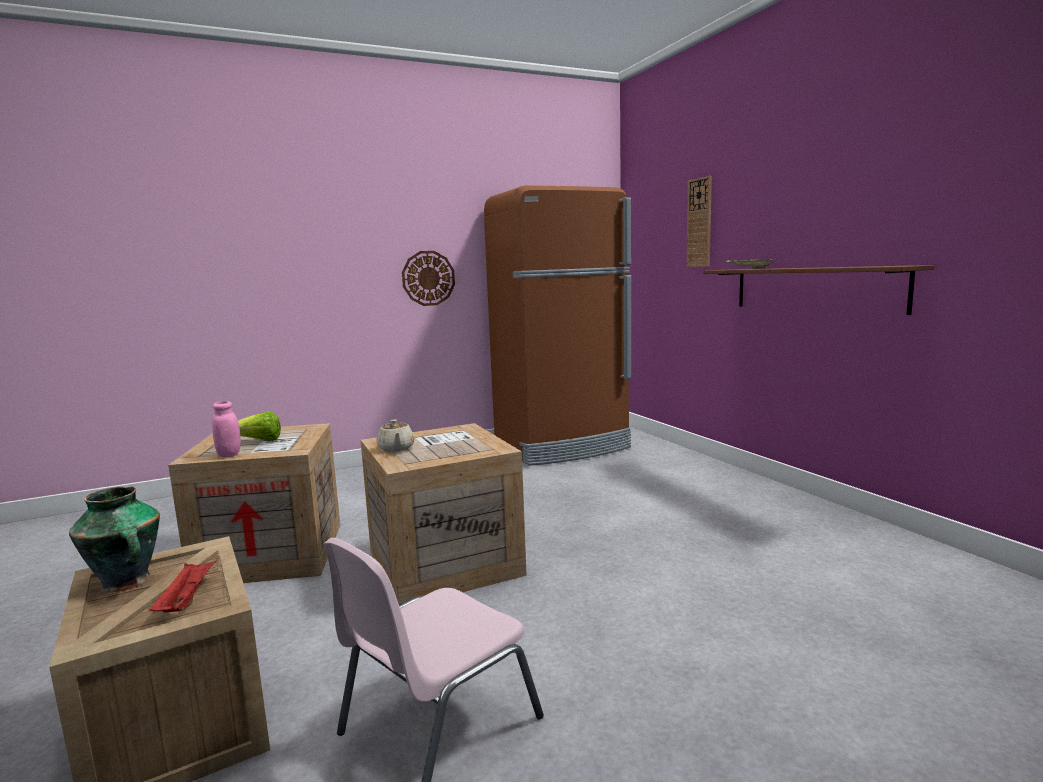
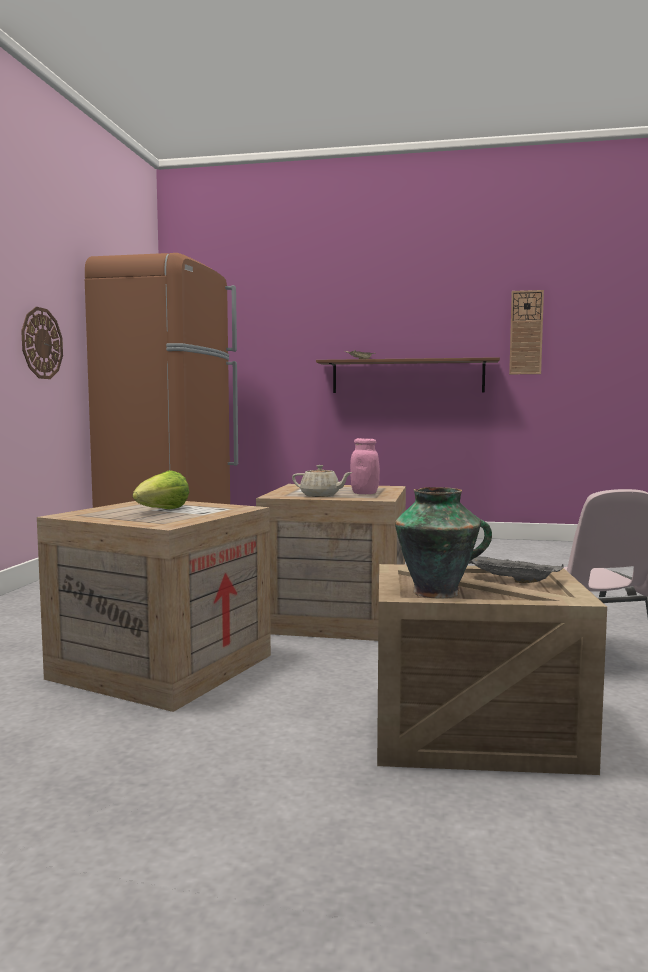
camera: 55 degrees left, 5 degrees down
(186, 599) = (511, 581): red tray -> grey tray
(229, 454) = (192, 517): pink jar -> pink jar (364, 493)
(699, 223) = (281, 319): wall clock -> wall clock (526, 332)

